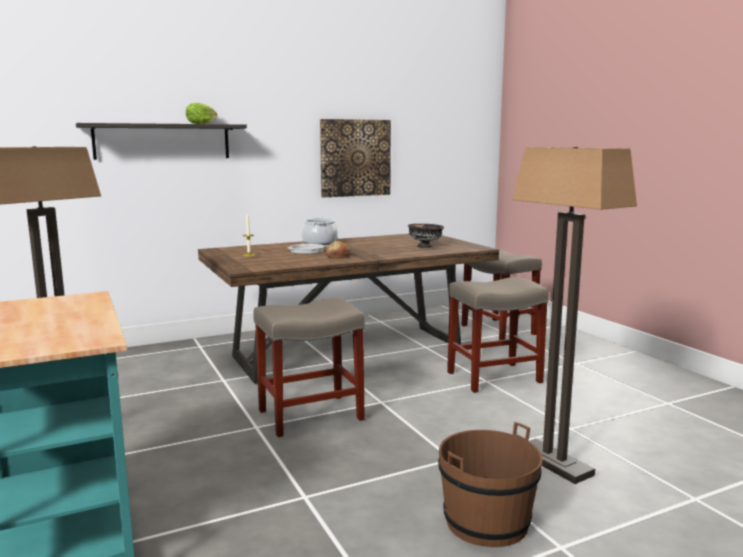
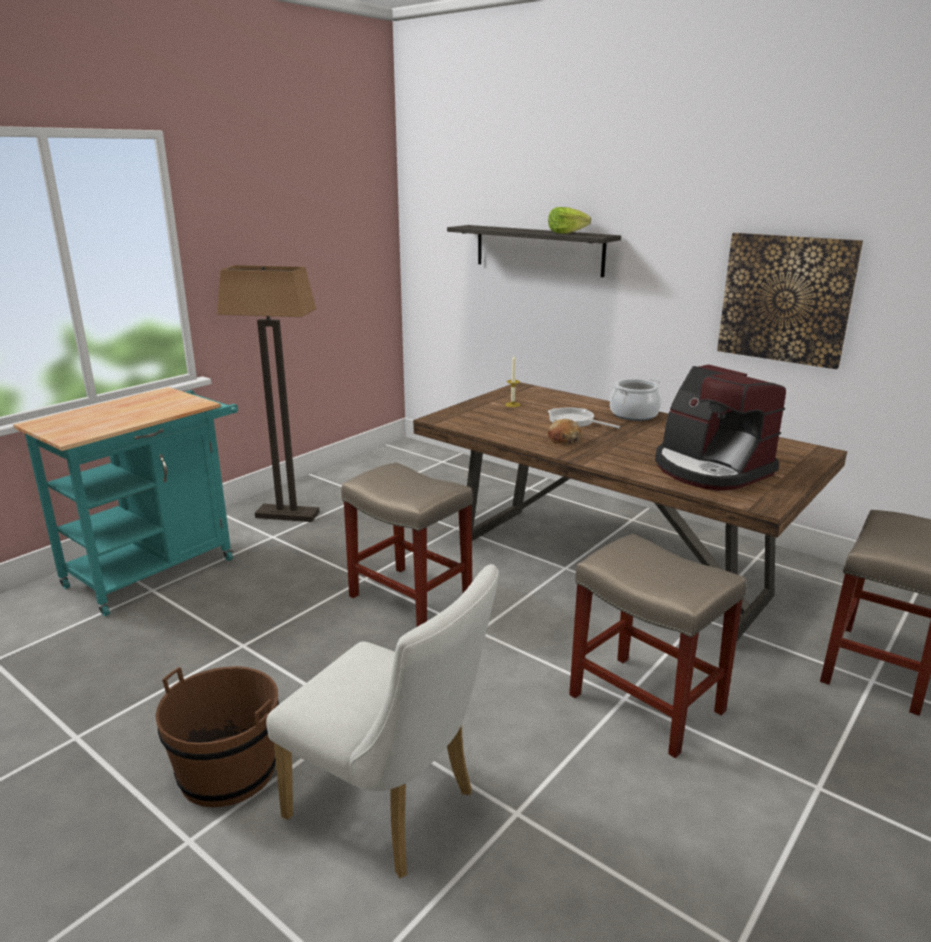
camera: 65 degrees right, 10 degrees up
(425, 246) = (710, 469): black bowl -> coffee machine
(554, 463) = (392, 809): floor lamp -> white chair

